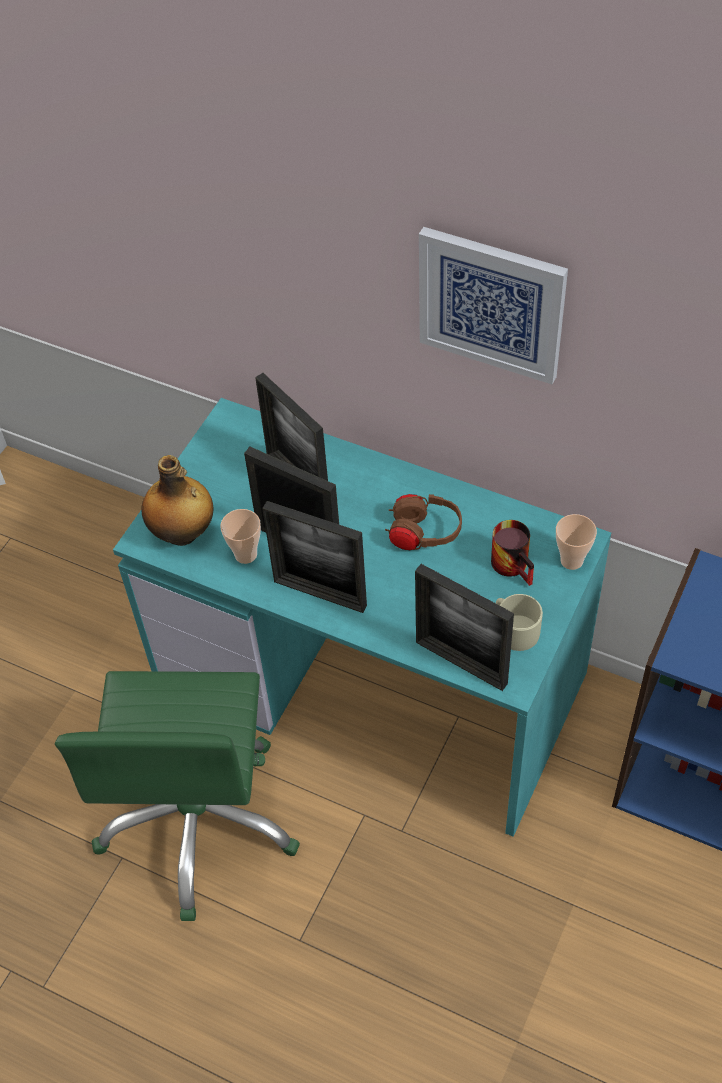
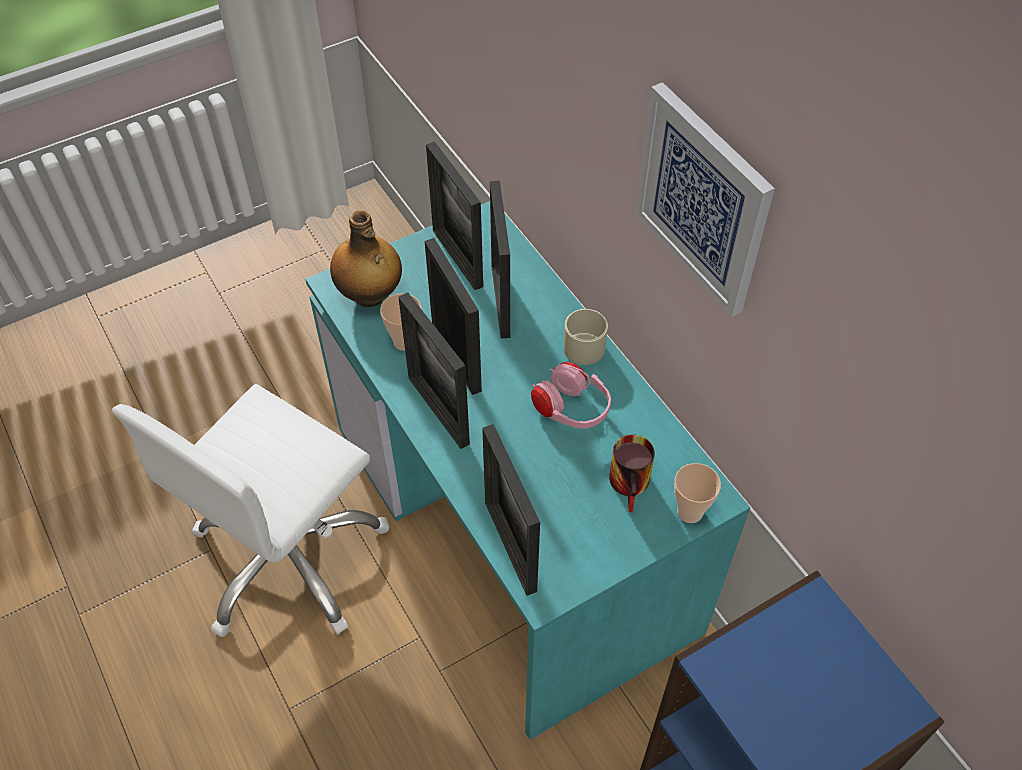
camera: 30 degrees right, 0 degrees up
(199, 820) = (289, 557): green office chair -> white office chair
(232, 462) = (457, 258): none -> picture frame
(424, 534) = (570, 409): brown headphones -> pink headphones
(514, 629) = (584, 544): beige mug -> beige mug (583, 344)

